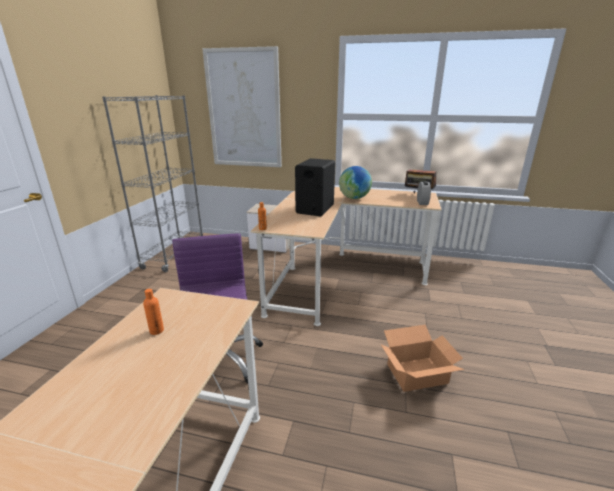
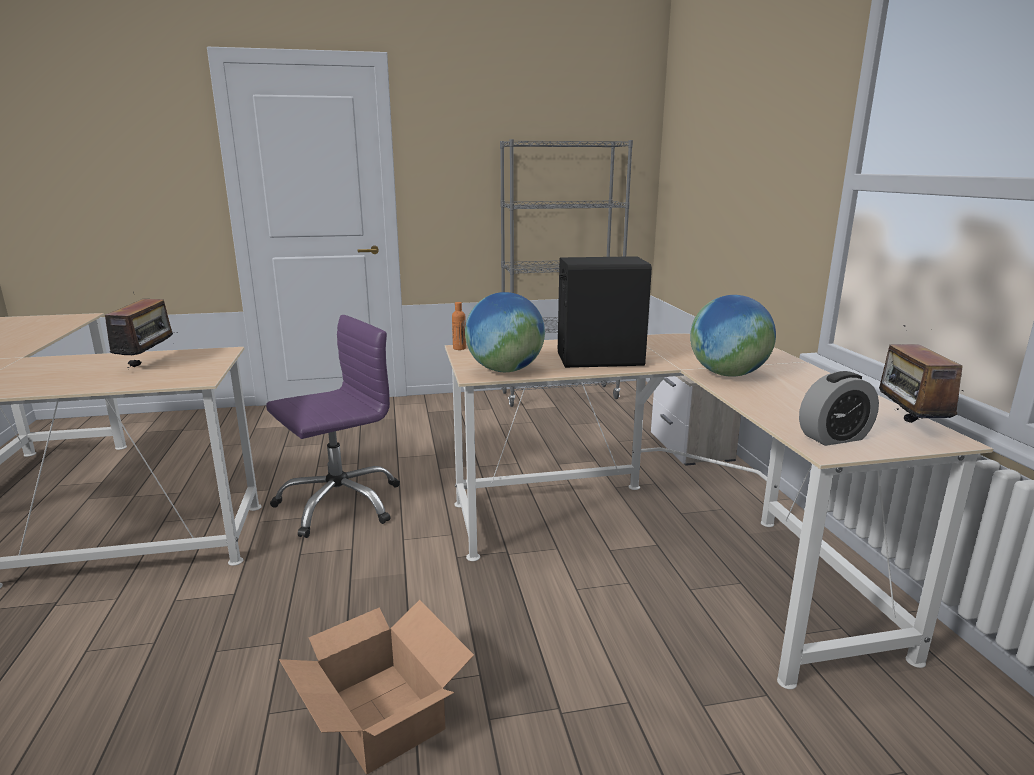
camera: 65 degrees right, 5 degrees down
(156, 331) = (148, 363): orange bottle -> radio
(244, 110) = (722, 167): picture -> none
(313, 226) = (505, 370): none -> globe

